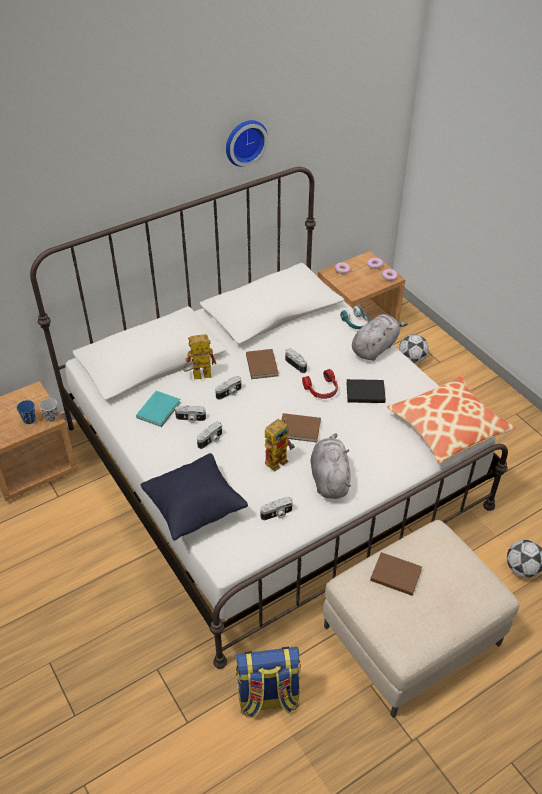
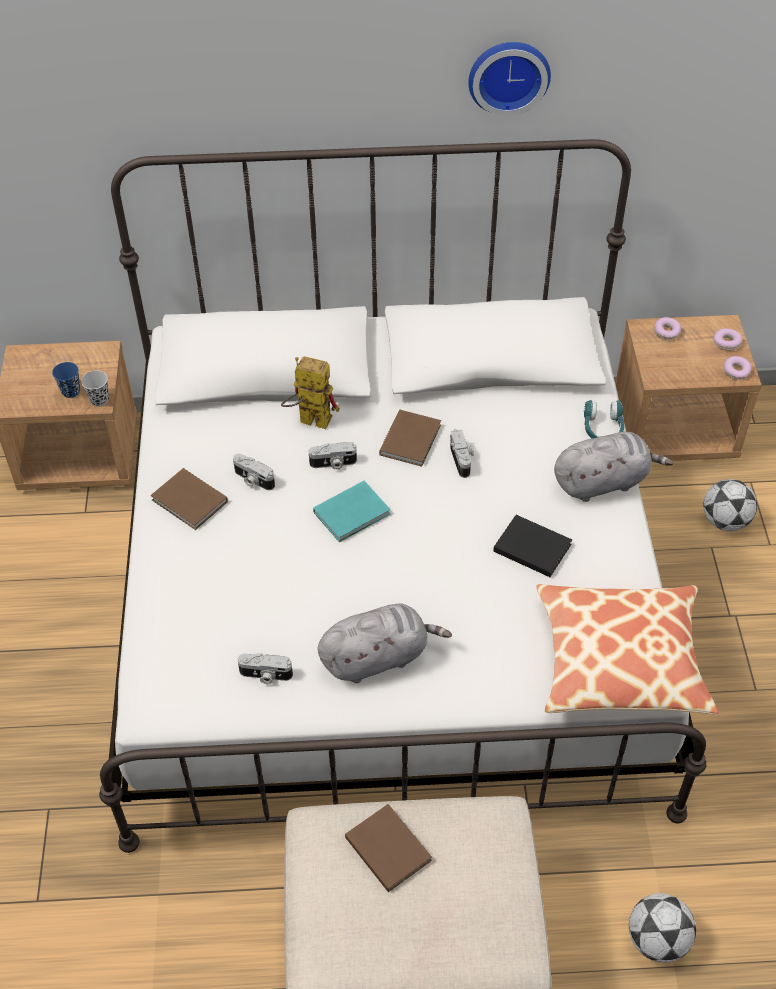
camera: 30 degrees right, 5 degrees up
(160, 409) = (222, 448): turquoise book -> turquoise book (354, 513)
(195, 509) = (164, 614): black pillow -> none
(211, 440) = (257, 524): camera -> none
(267, 698) = (155, 926): backpack -> none
(278, 459) = (328, 594): toy robot -> none
(300, 430) = (392, 564): brown book -> brown book (190, 502)
(322, 390) = (469, 516): headphones -> none
(329, 478) = (378, 657): grey plush toy -> grey plush toy turned 45 degrees clockwise

